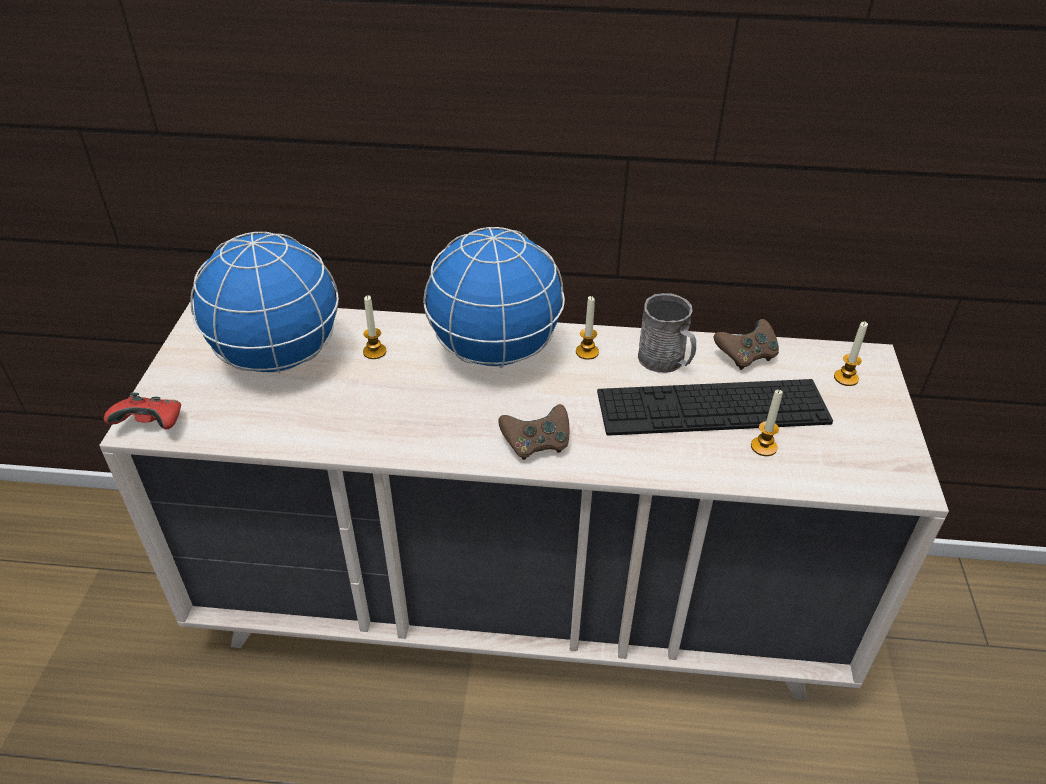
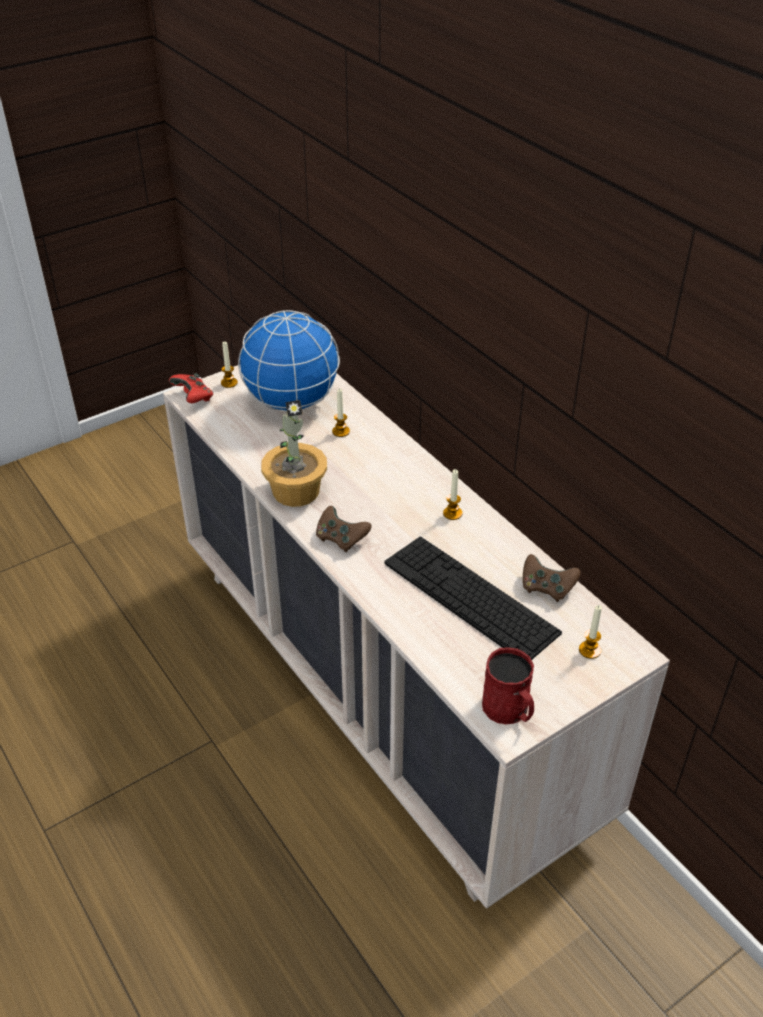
camera: 50 degrees right, 0 degrees up
(421, 434) = (296, 490): none -> potted plant
(494, 352) = (401, 475): globe -> none
(666, 361) = (490, 553): grey mug -> none
(763, 447) = (459, 640): candle -> candle (229, 383)
(883, 469) = (509, 710): none -> red mug

